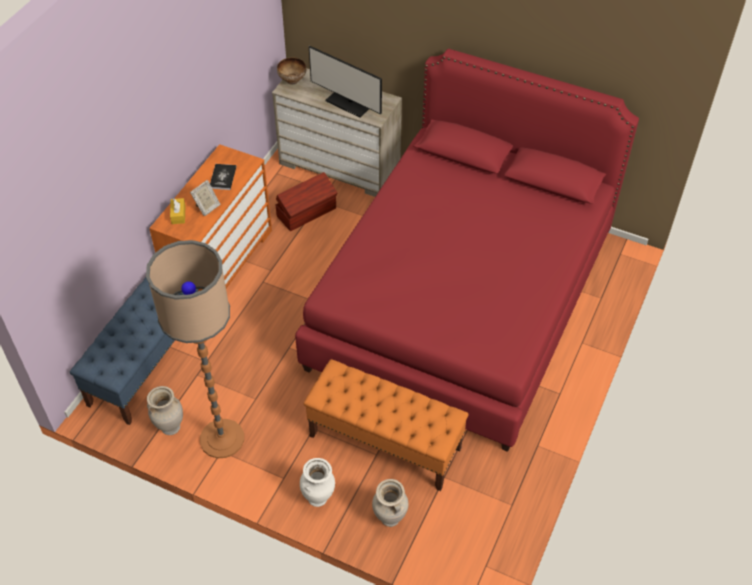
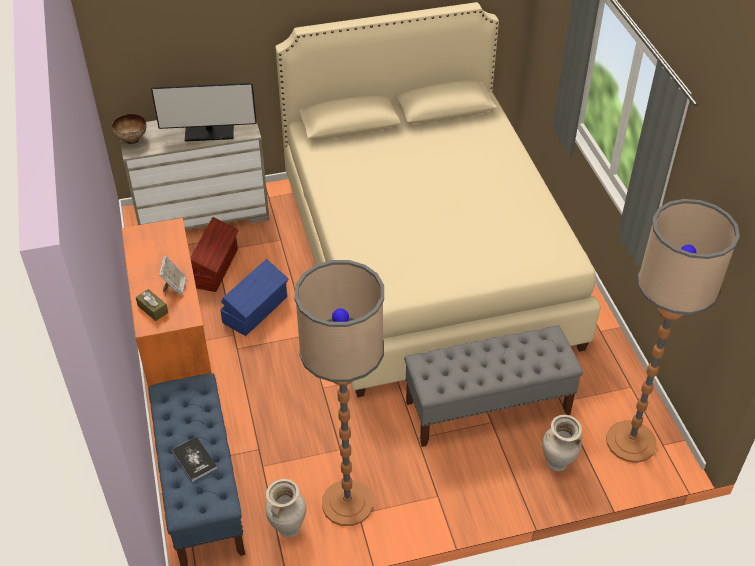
camera: 40 degrees left, 5 degrees down
(178, 214) = (152, 309): yellow tissue box -> brown tissue box
(223, 177) = (160, 253): book -> book (194, 459)
(303, 261) = (256, 310): none -> blue storage box
(318, 499) = (485, 491): white vase -> none
(385, 442) = (488, 407): orange bench -> grey bench
(462, 299) = (425, 259): red bed -> beige bed
(463, 545) = (630, 442): none -> floor lamp

